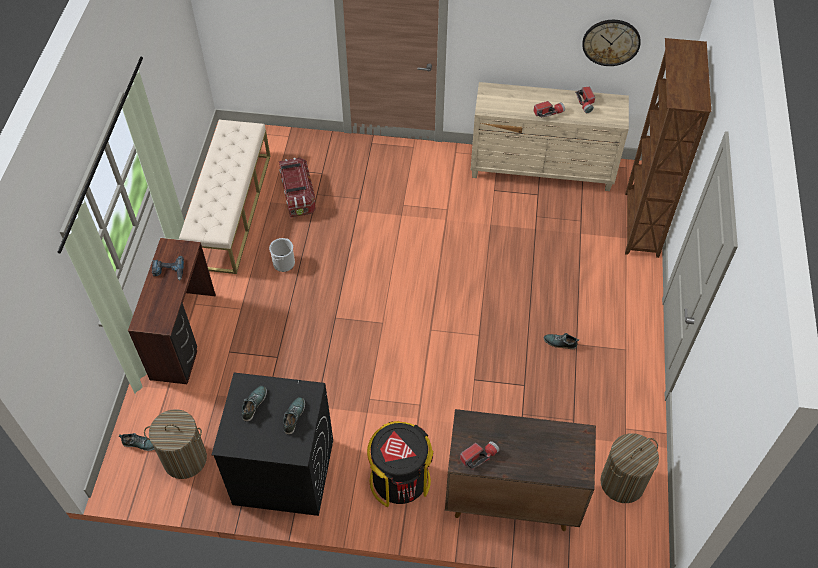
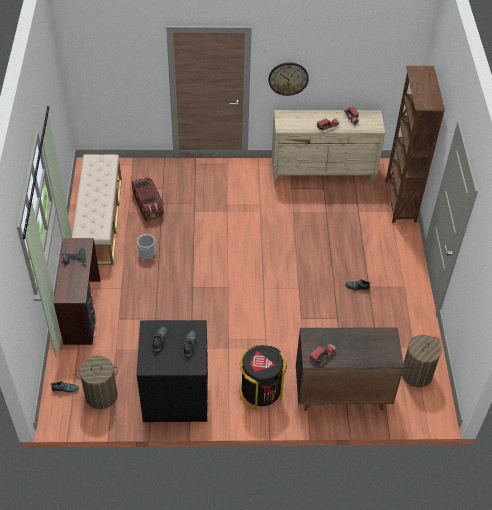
camera: 10 degrees left, 5 degrees down
(611, 42) = (366, 73): wall clock -> wall clock (288, 78)

